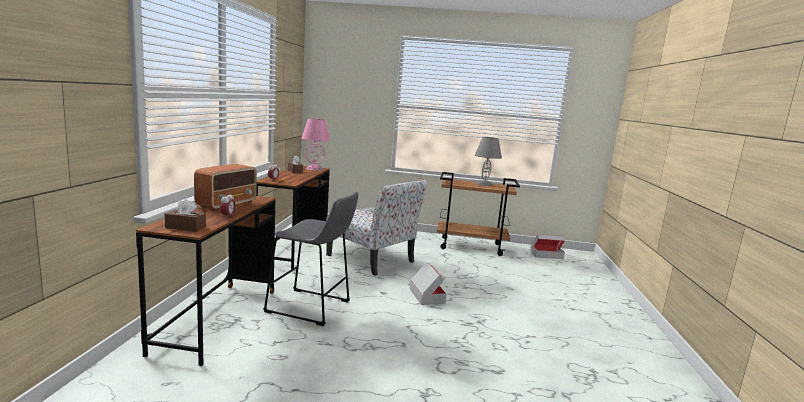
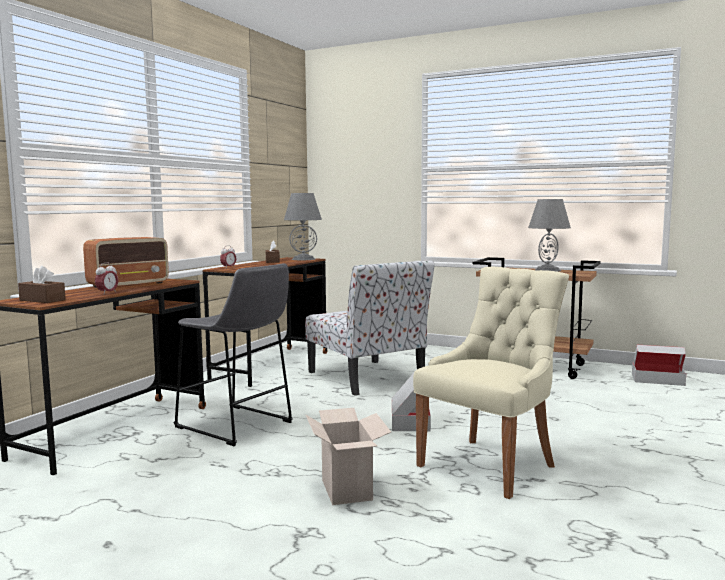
camera: 20 degrees right, 5 degrees down
(314, 168) = (303, 259): pink table lamp -> grey table lamp
(429, 356) = (348, 490): none -> cardboard box
(498, 327) = (490, 465): none -> beige chair

